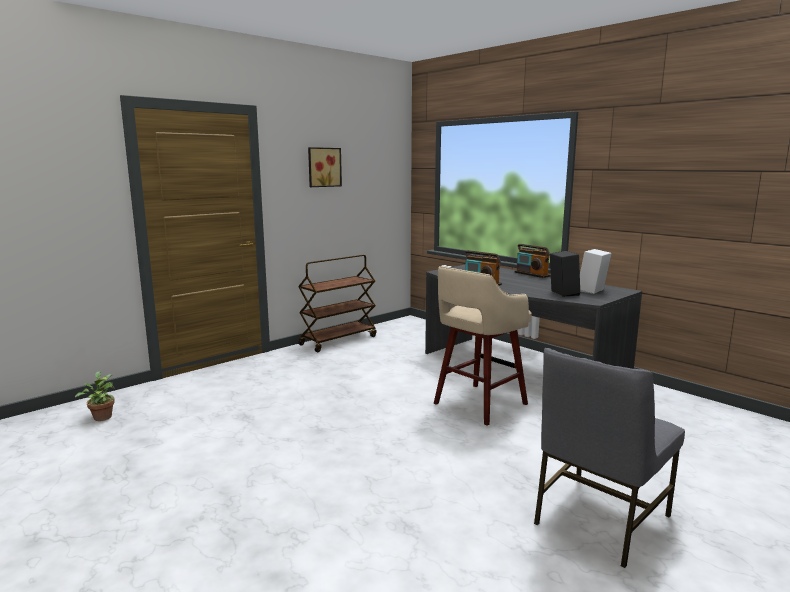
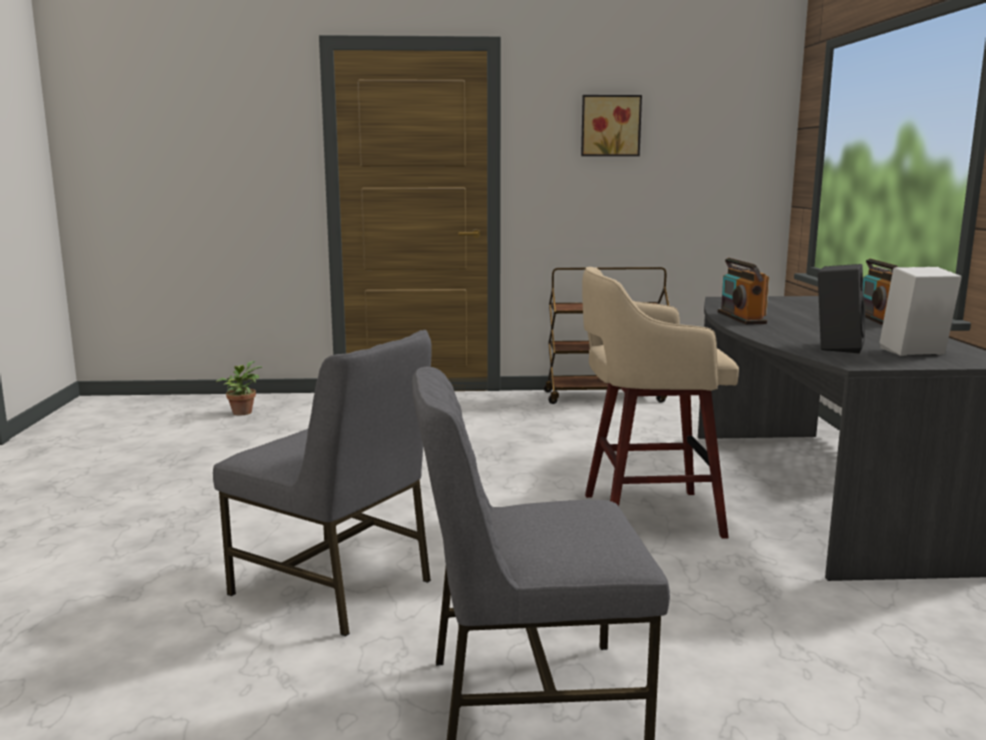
camera: 40 degrees right, 0 degrees up
(412, 510) = (335, 587): none -> grey chair

